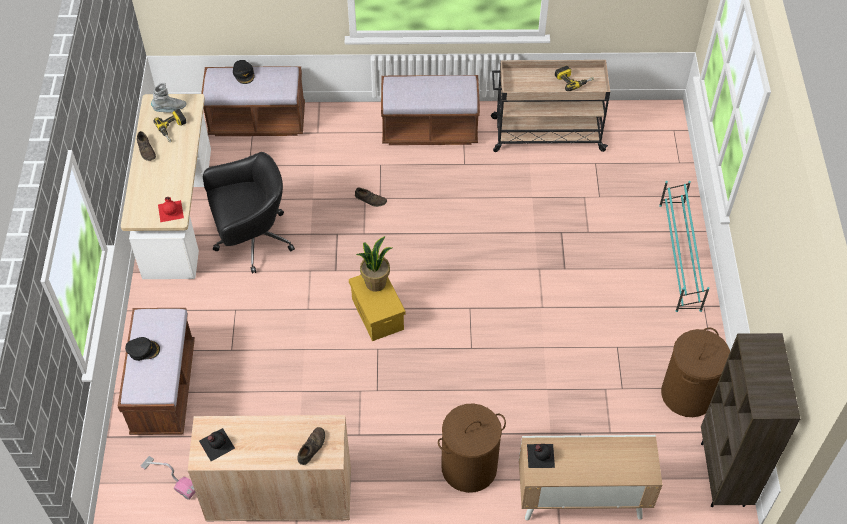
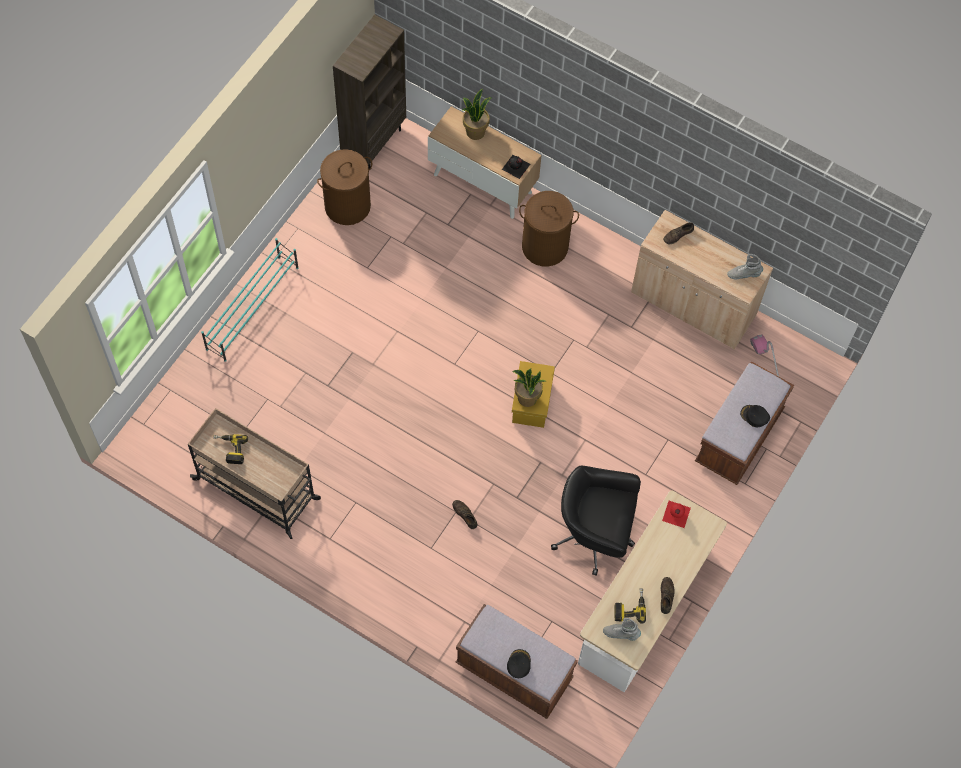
camera: 150 degrees left, 10 degrees up
(216, 444) = (744, 274): black bottle -> grey boot
(429, 130) = (359, 559): brown bench -> none
(613, 470) = (475, 131): none -> potted plant

